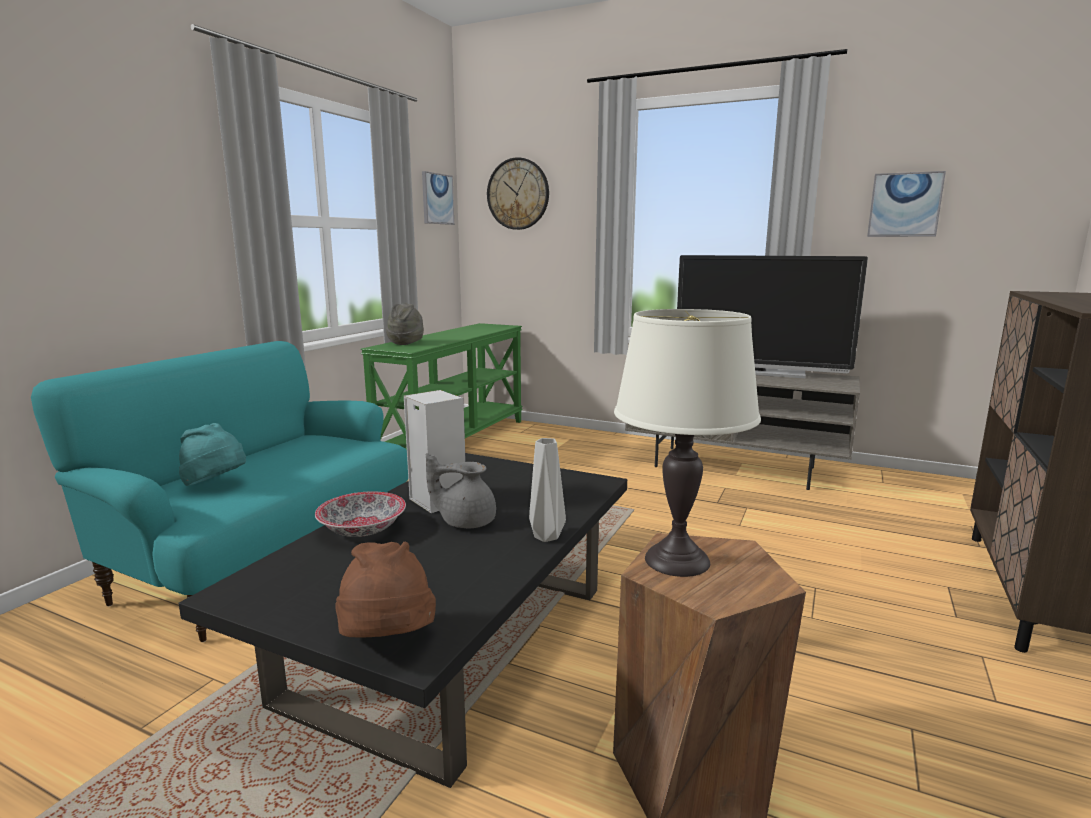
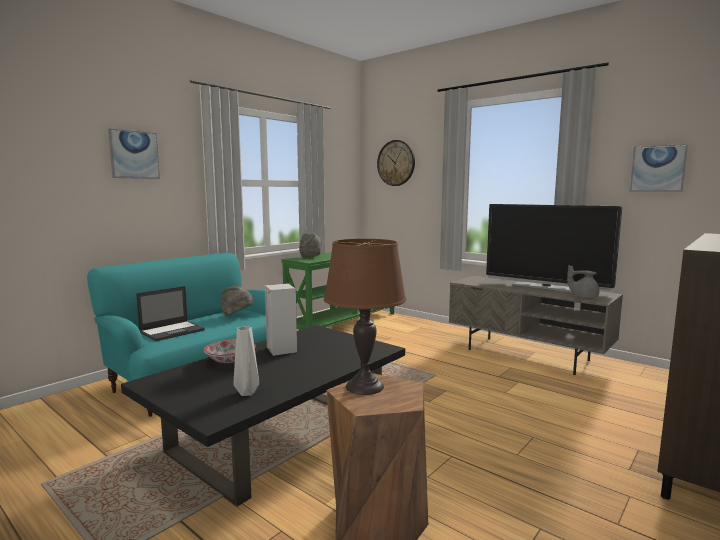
camera: 15 degrees right, 5 degrees down
(217, 485) = (172, 331): turquoise hat -> laptop
(319, 448) = (238, 316): none -> grey hat
(387, 642) = (204, 413): brown hat -> none
(437, 199) = (344, 167): picture -> picture (134, 154)
(466, 521) = (288, 361): grey teapot -> grey teapot (583, 297)
(546, 536) = (328, 373): grey vase -> grey vase (247, 392)
(676, 560) = (364, 386): white table lamp -> brown table lamp

